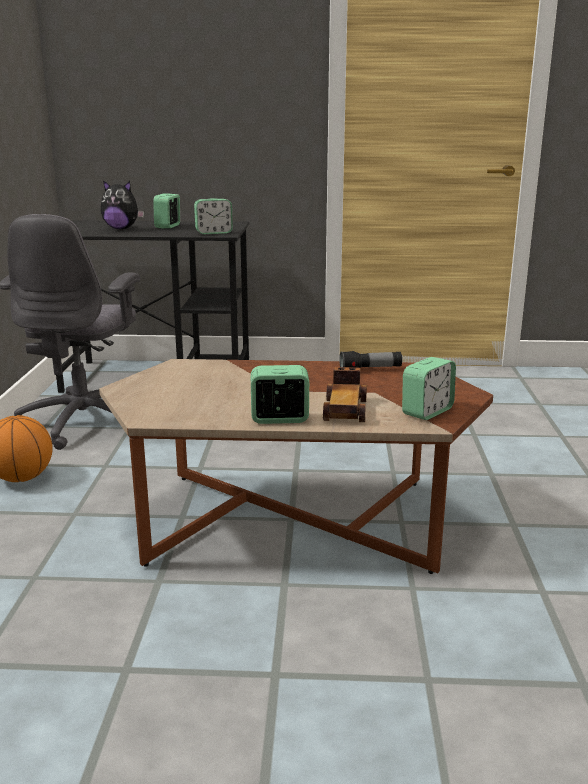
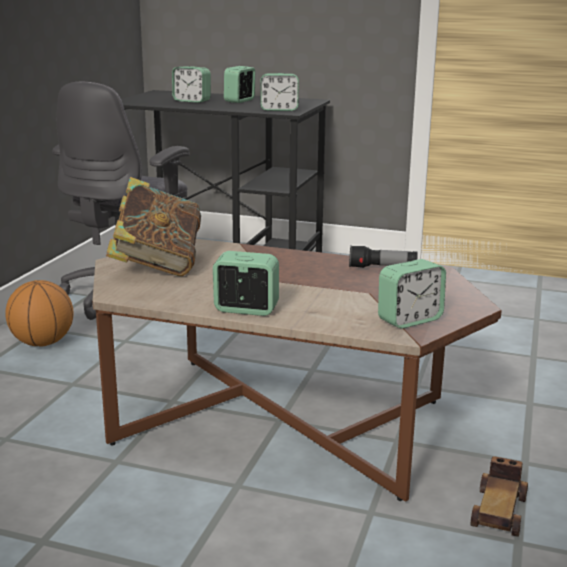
camera: 15 degrees right, 0 degrees up
(122, 229) = (192, 101): plush toy -> alarm clock
(165, 387) = (157, 265): none -> book
(345, 410) = (321, 308): toy car -> toy car (499, 511)

